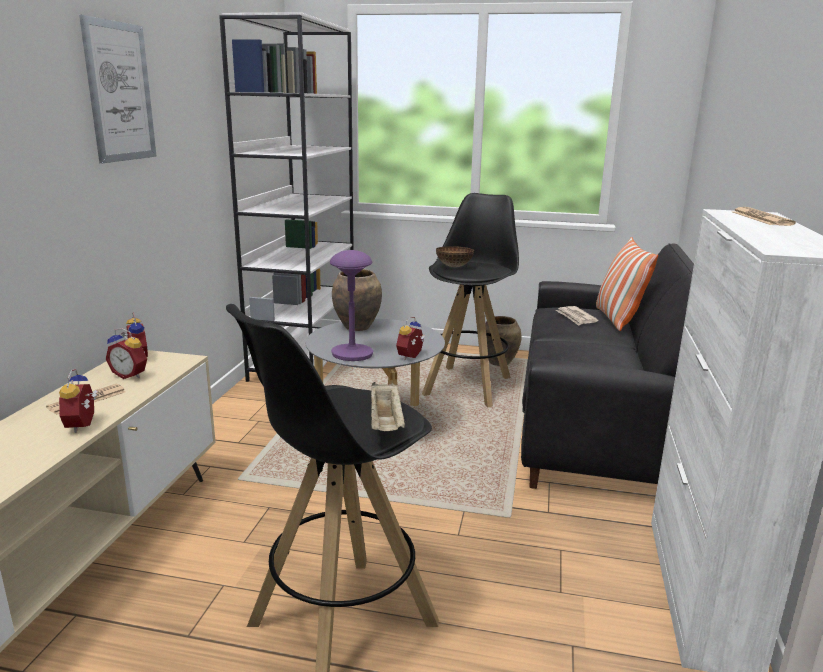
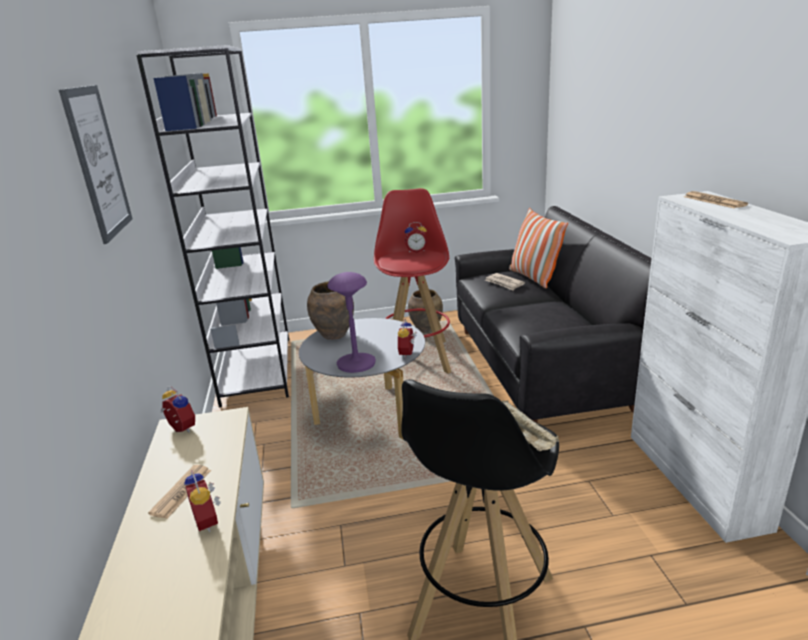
camera: 20 degrees left, 5 degrees up
(131, 375) = (195, 450): alarm clock -> alarm clock (416, 251)
(454, 266) = (397, 260): bowl -> none
(468, 386) = (418, 358): black stool -> red stool

